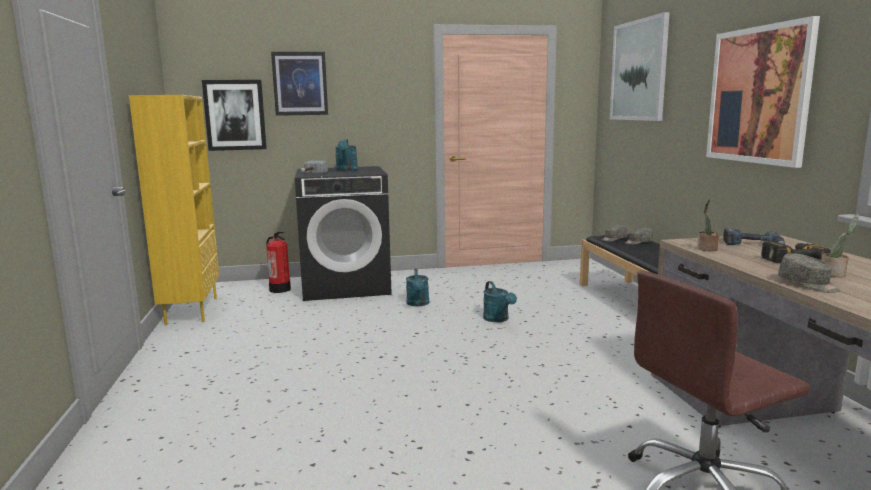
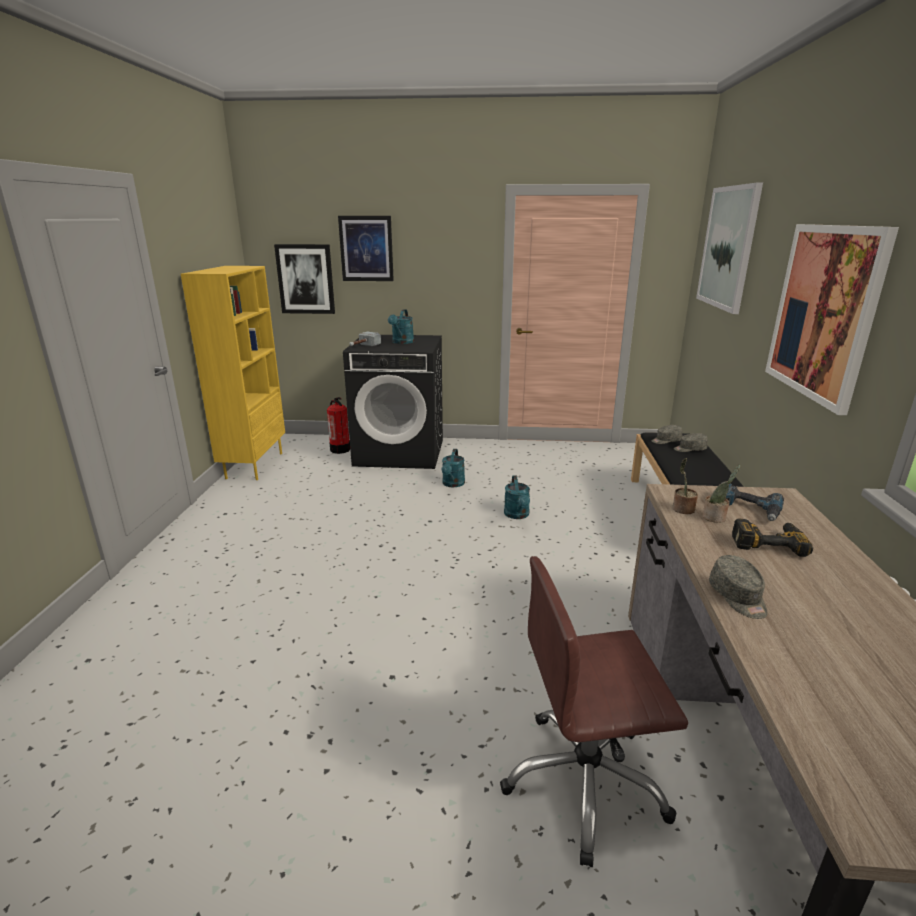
camera: 15 degrees right, 10 degrees up
(834, 274) = (791, 583): potted plant -> potted plant (715, 518)

